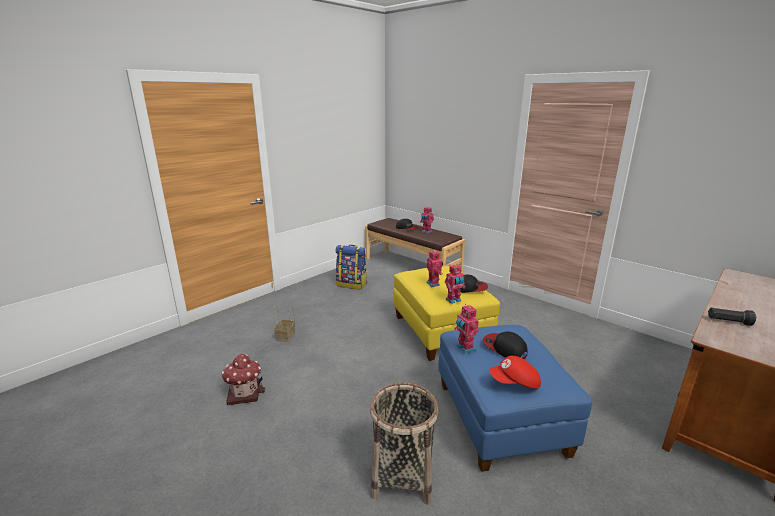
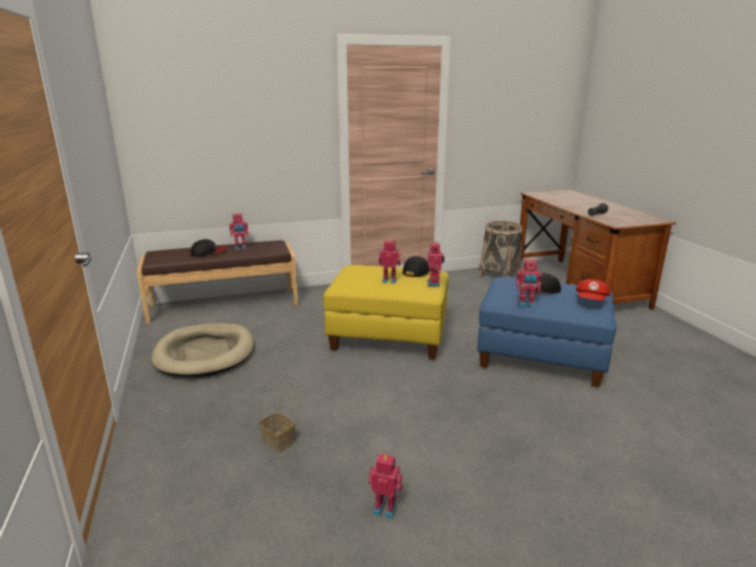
camera: 60 degrees left, 0 degrees up
(244, 392) = (385, 508): toy house -> toy robot
(352, 284) = (205, 354): backpack -> beige dog bed
(402, 476) = (589, 427): basket -> basket (499, 275)

